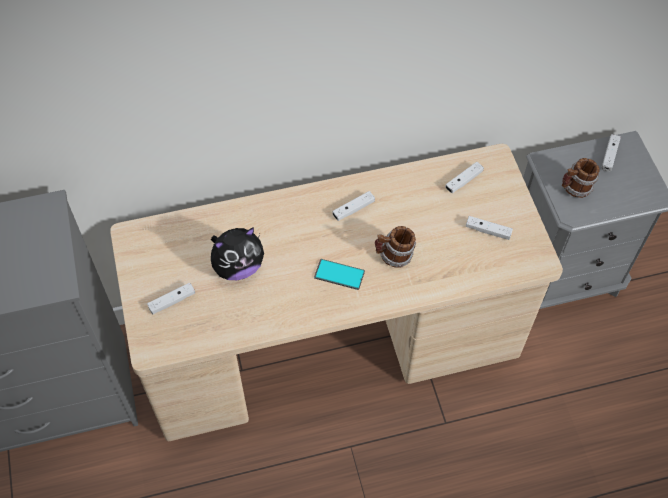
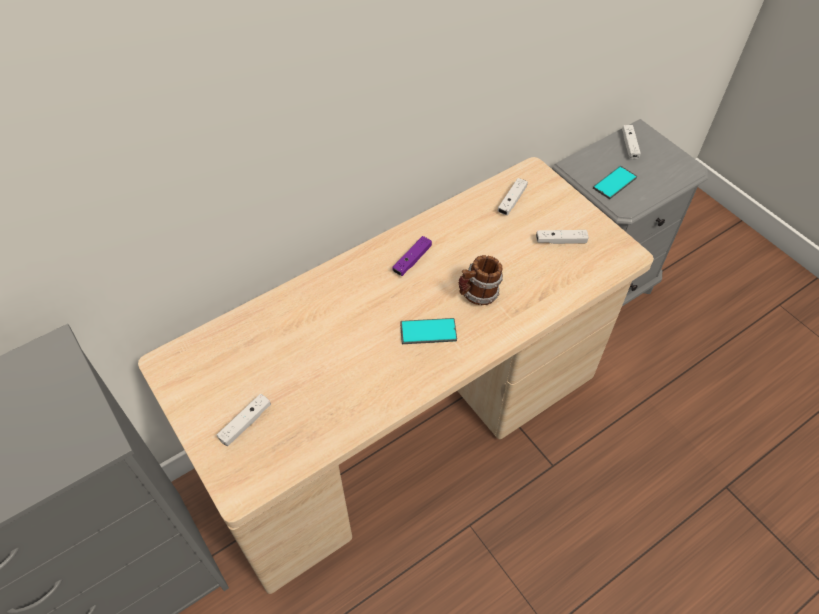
camera: 20 degrees left, 5 degrees down
(238, 266) = (309, 359): plush toy -> none
(353, 209) = (412, 260): white game controller -> purple game controller
(575, 188) = (614, 183): mug -> phone

